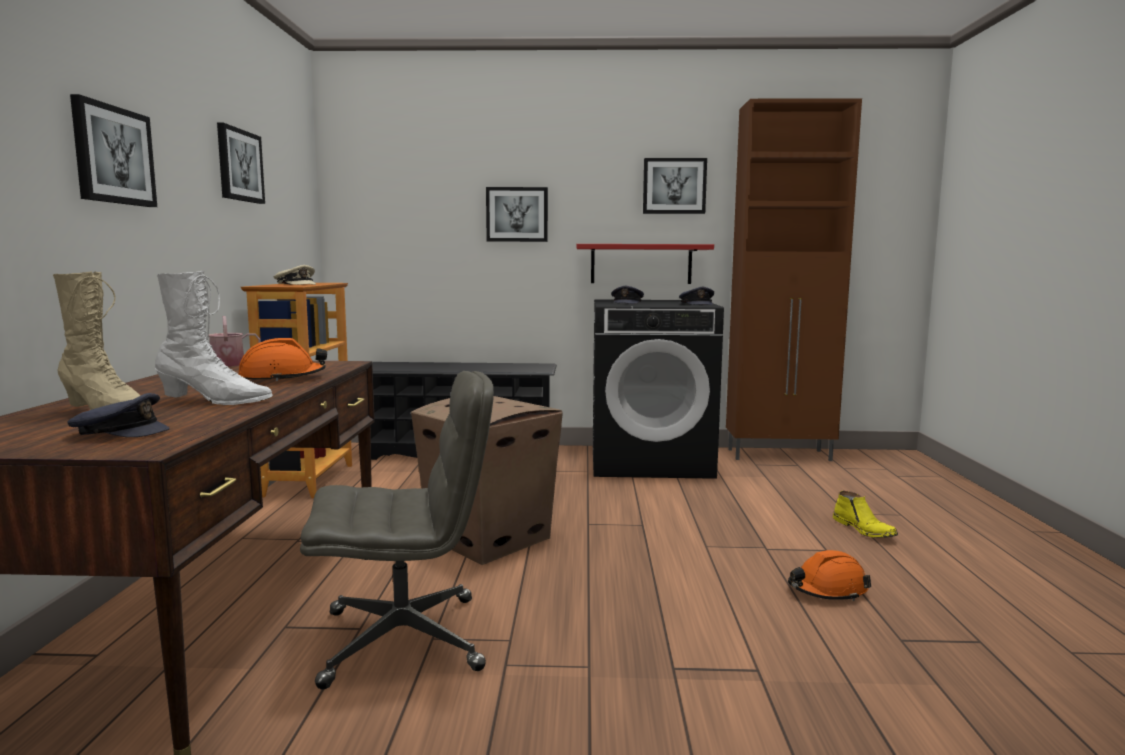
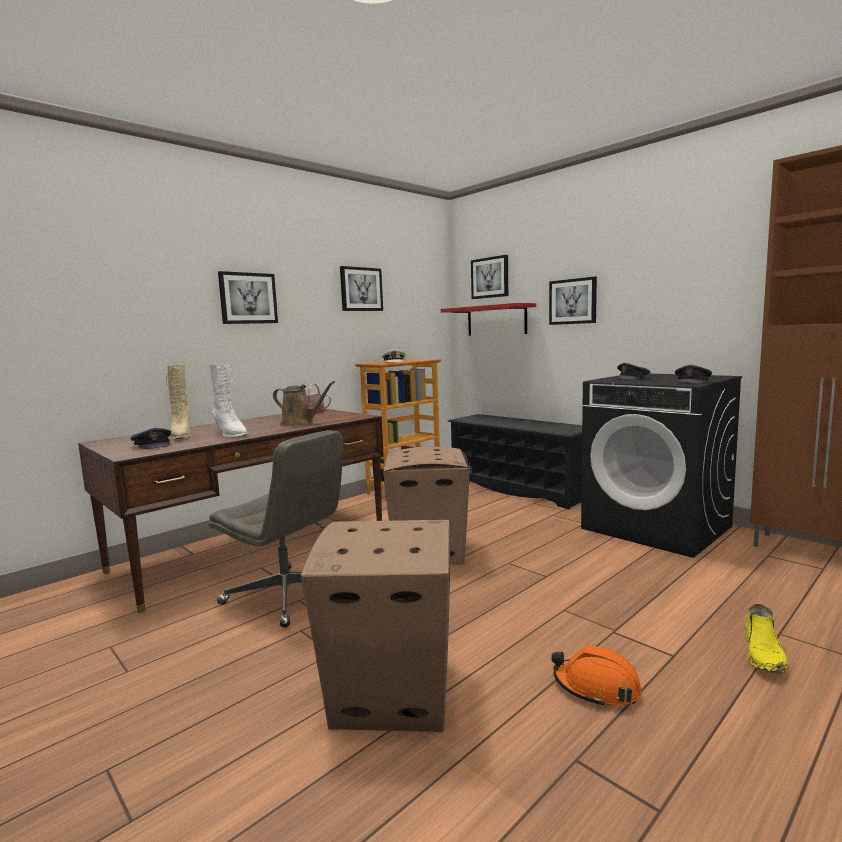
camera: 45 degrees right, 0 degrees up
(282, 378) = (300, 423): orange hard hat -> brown watering can
(641, 264) = (678, 340): red shelf -> red shelf (496, 320)
(674, 186) = (713, 262): picture -> picture (490, 277)
(708, 669) = (388, 692): none -> cardboard box

